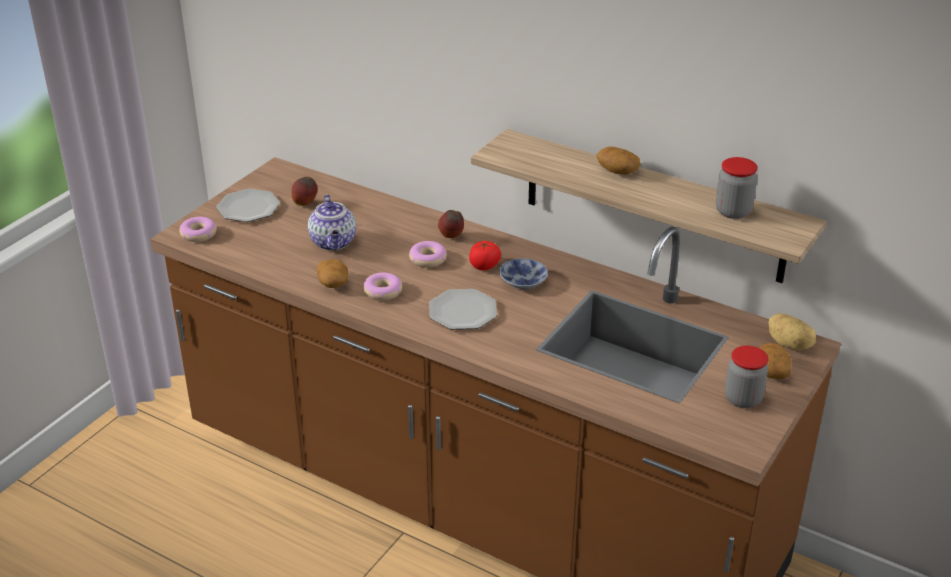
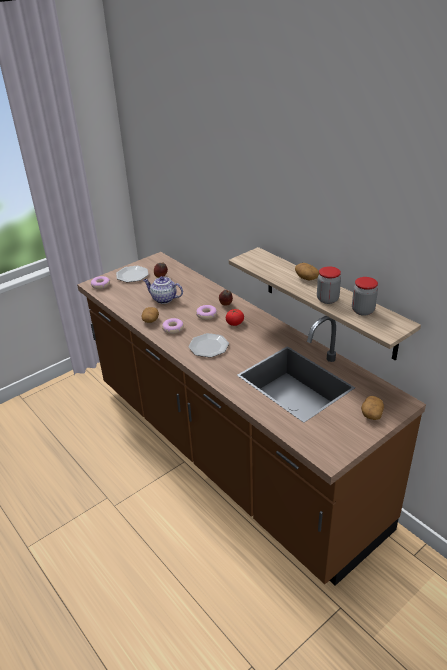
camera: 20 degrees right, 0 degrees up
(334, 243) = (163, 299): teapot -> teapot turned 105 degrees clockwise
(521, 281) = (250, 335): bowl -> none
(743, 399) = (344, 427): jar -> jar (327, 299)
(790, 344) = (391, 399): potato -> none

